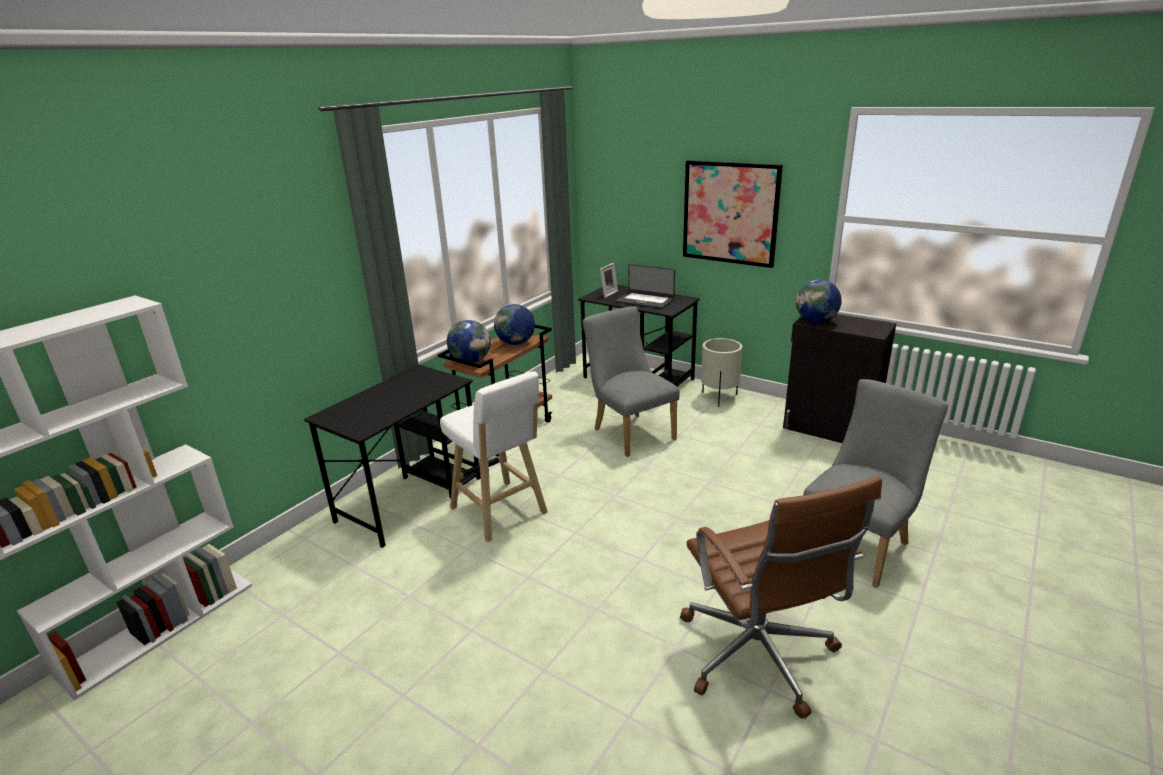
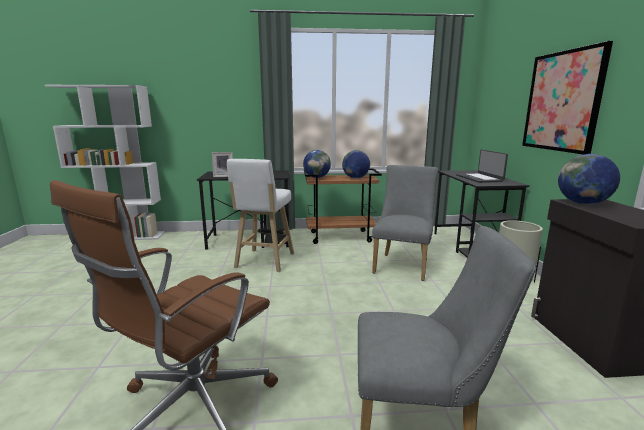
camera: 50 degrees right, 10 degrees down
(607, 293) = (463, 172): picture frame -> picture frame (224, 176)

